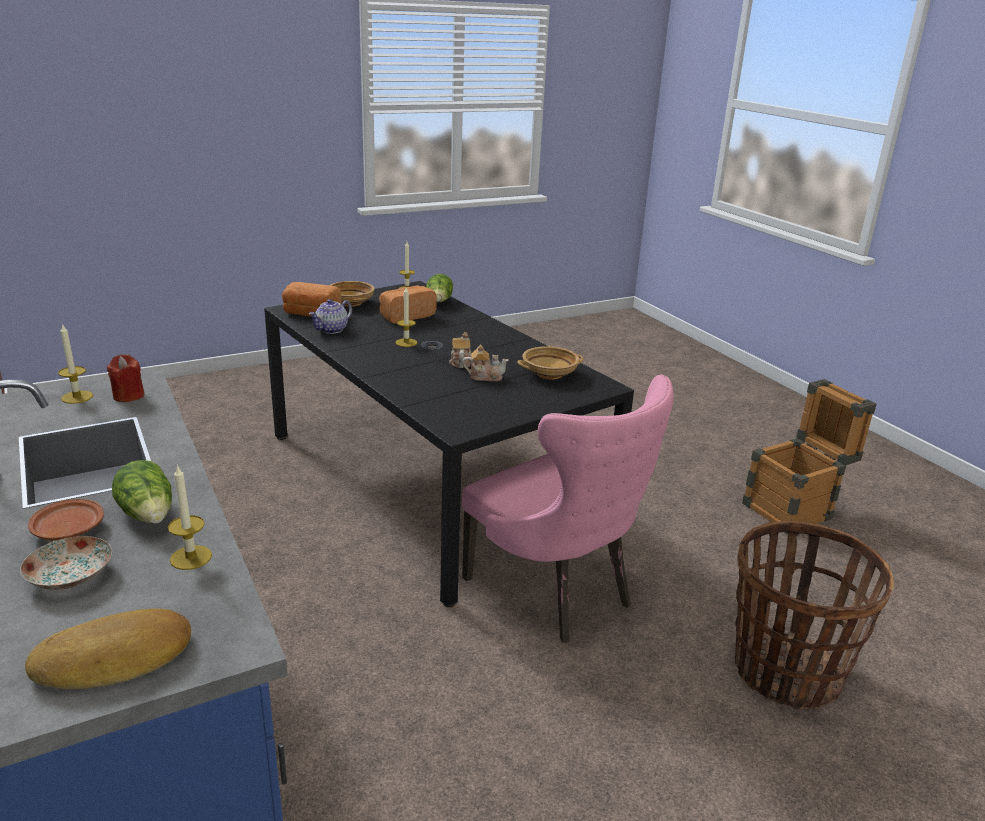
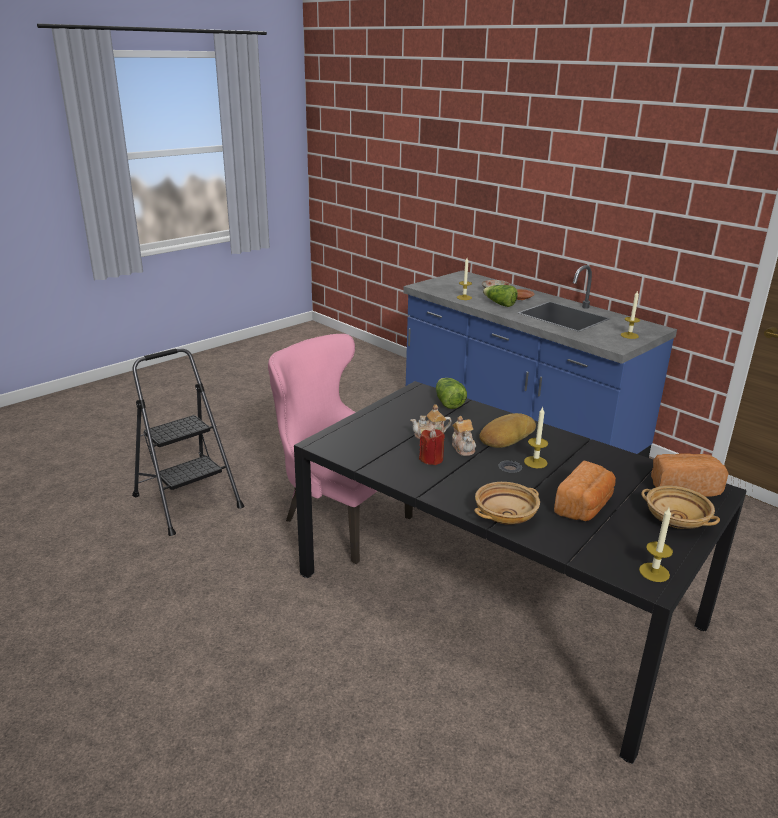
camera: 165 degrees right, 0 degrees up
(115, 660) = (451, 281): bread -> bread (505, 436)
(128, 396) = (606, 339): red candle -> red candle (431, 459)
(331, 330) = (626, 467): teapot -> none
(439, 302) = (578, 547): lettuce -> lettuce (448, 402)
(549, 374) = (375, 448): beige bowl -> beige bowl (505, 515)
(785, 672) = (186, 499): basket -> black step ladder
(794, 509) = (98, 652): crate -> none

